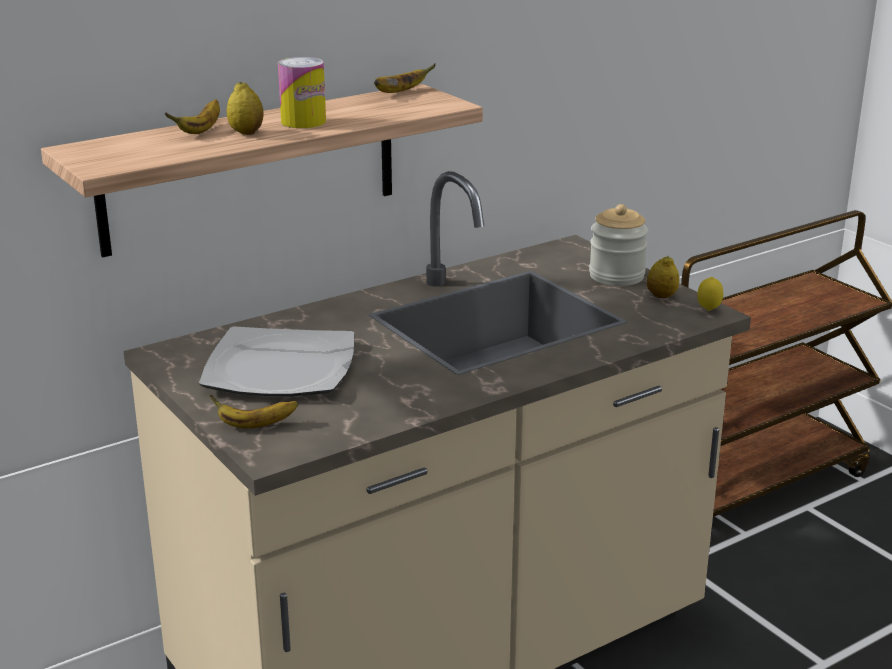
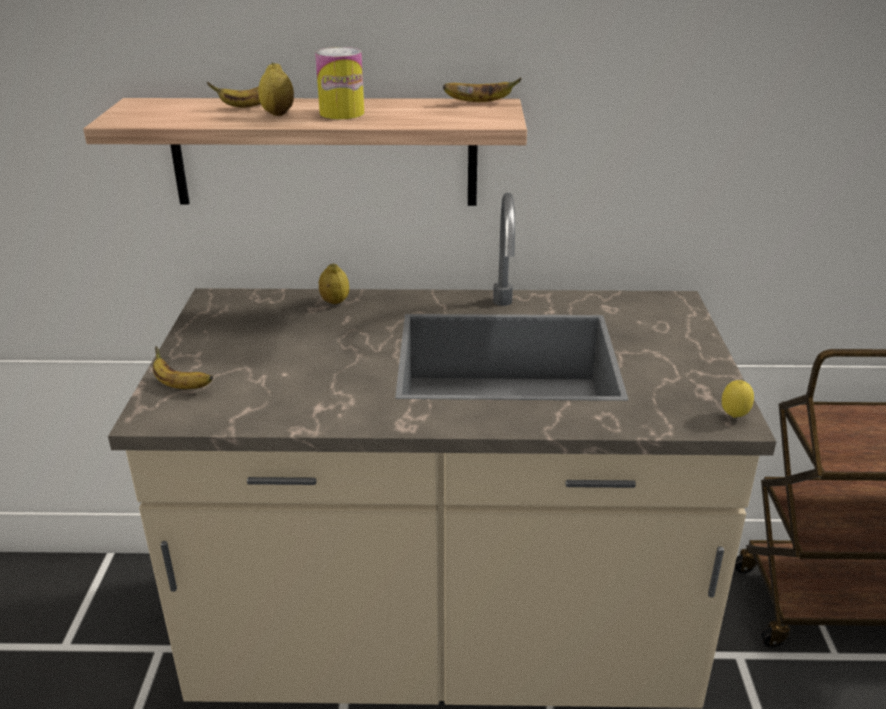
camera: 35 degrees right, 5 degrees up
(278, 369) = (269, 340): plate -> none
(616, 276) = (681, 346): jar -> none
(661, 296) = (701, 384): lemon -> lemon (335, 302)

